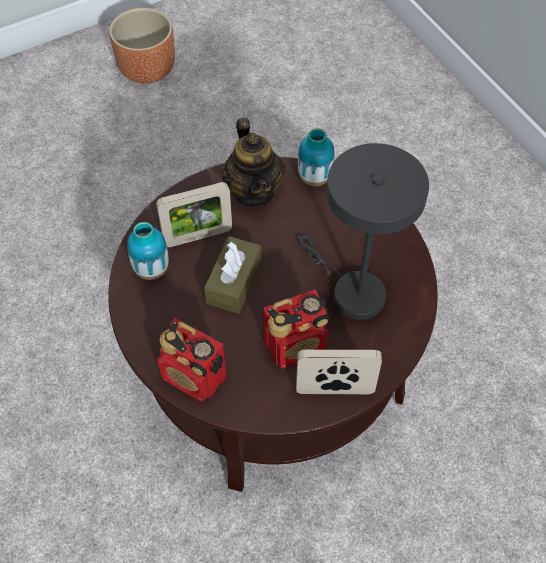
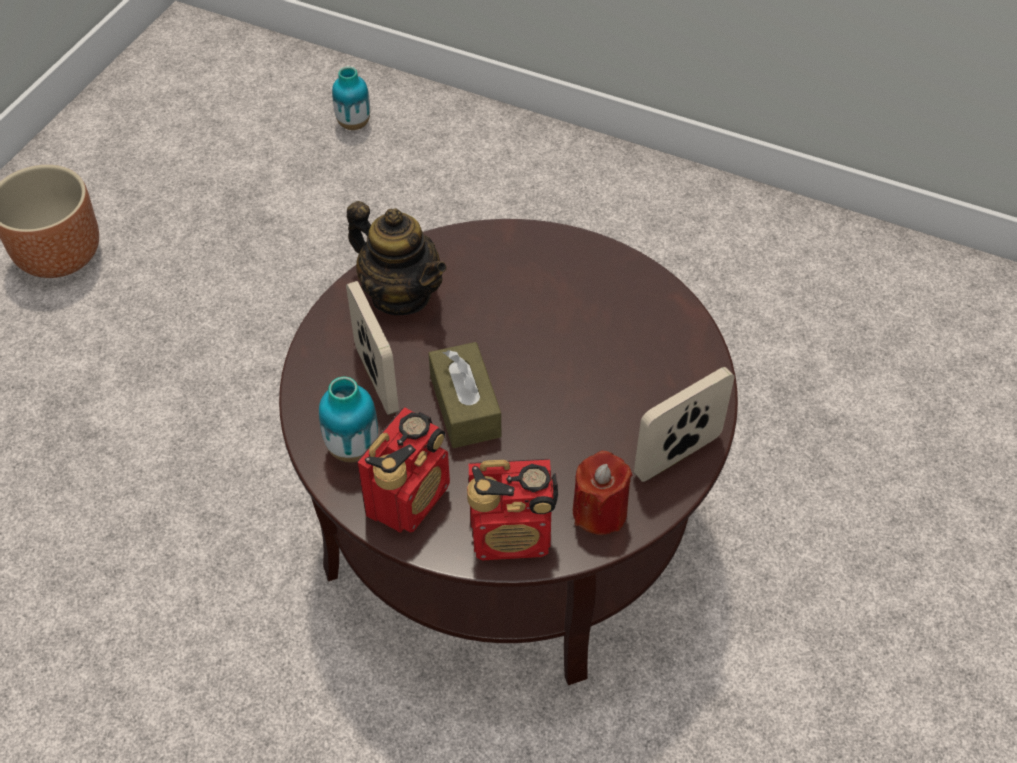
camera: 35 degrees left, 5 degrees down
(198, 236) = (376, 380): picture frame -> picture frame turned 60 degrees counterclockwise
(257, 395) = (599, 512): none -> red candle
(296, 346) = (596, 435): radio -> radio (409, 498)
(314, 178) = (459, 245): vase -> vase (354, 124)
(351, 291) = (605, 343): grey table lamp -> none

